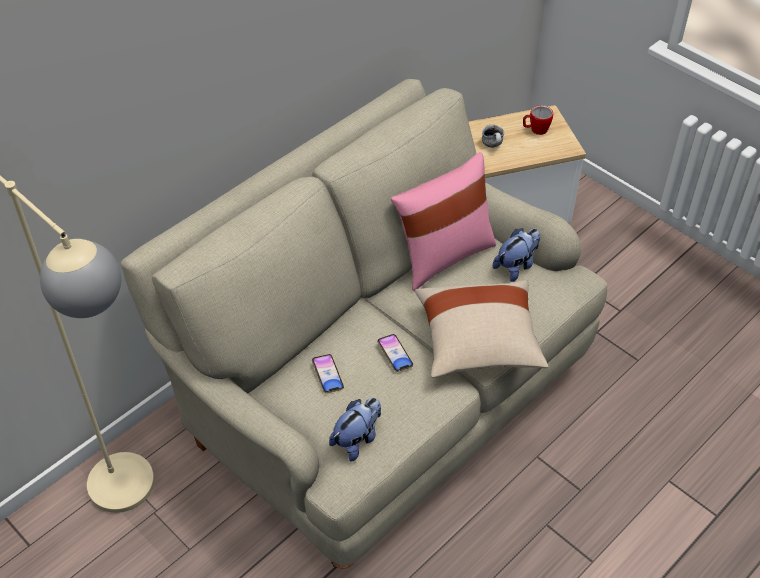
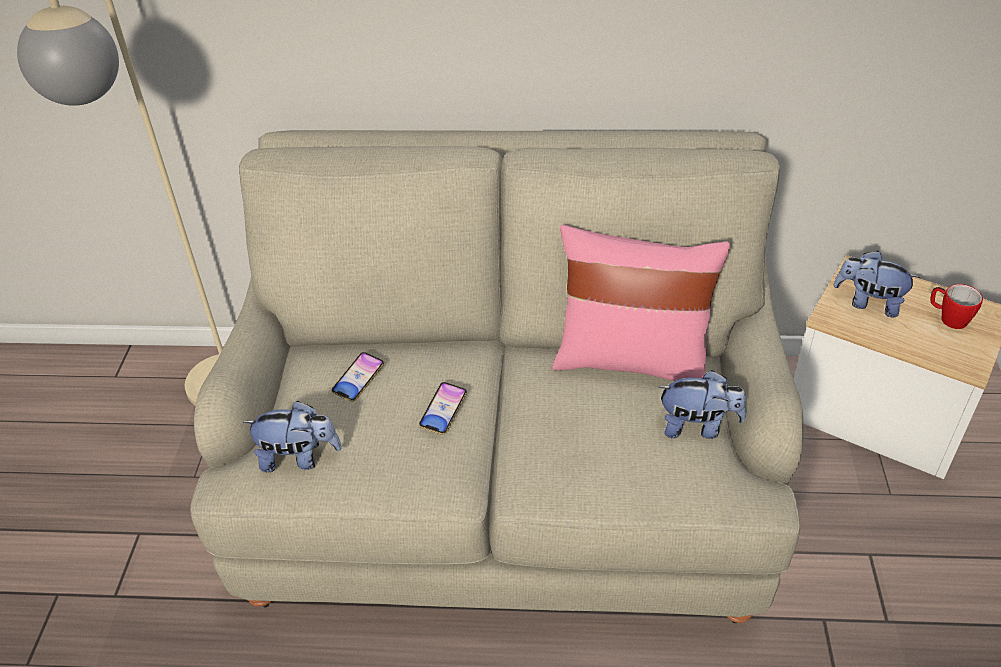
camera: 50 degrees right, 5 degrees down
(478, 342) = (545, 469): beige pillow -> none
(493, 145) = (869, 303): mug -> plush toy

